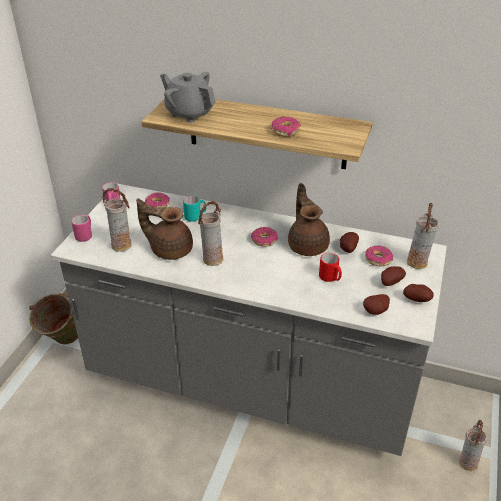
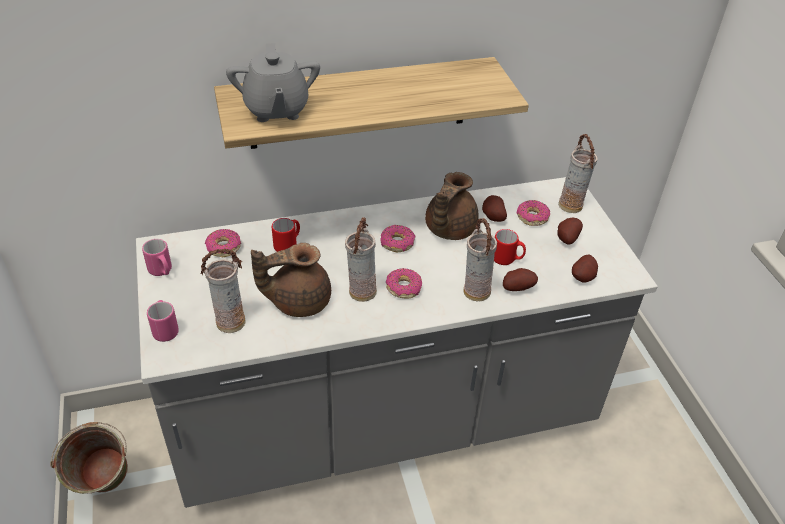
camera: 35 degrees left, 5 degrees up
(189, 113) = (276, 110): grey teapot -> grey teapot turned 105 degrees counterclockwise
(195, 217) = (288, 245): turquoise mug -> red mug
(285, 131) = (418, 98): donut -> donut (403, 288)
(307, 245) = (448, 229): brown teapot -> brown teapot turned 105 degrees counterclockwise
(417, 299) = (606, 247): potato -> potato (517, 287)
(467, 463) = (643, 393): vase -> vase (475, 292)

